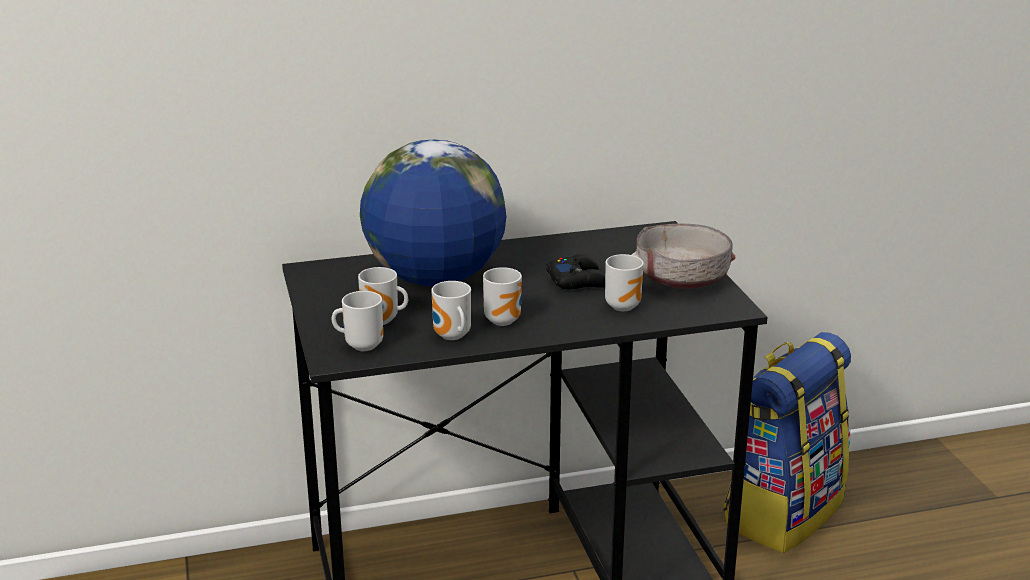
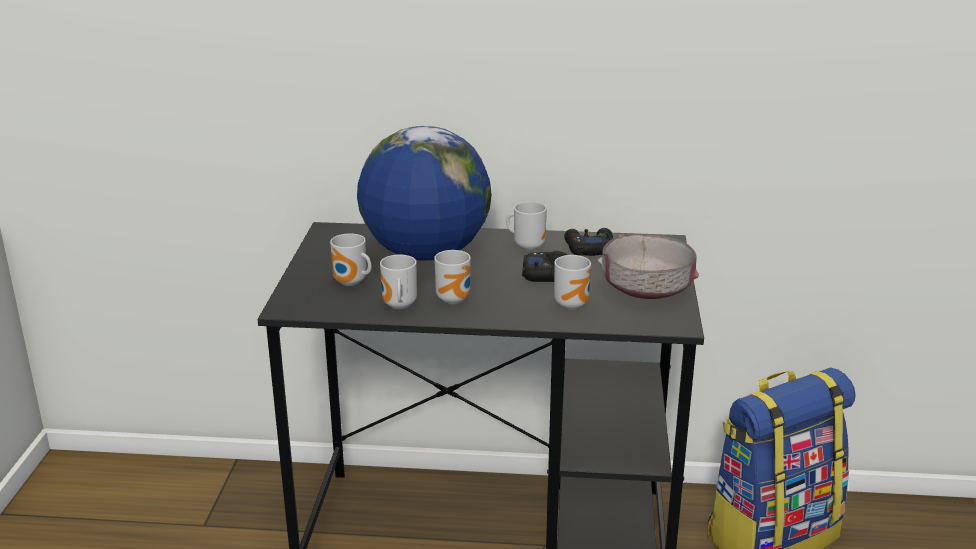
camera: 20 degrees right, 0 degrees up
(361, 345) = (318, 300): mug -> mug (527, 246)
(595, 248) = (588, 248): none -> black game controller

